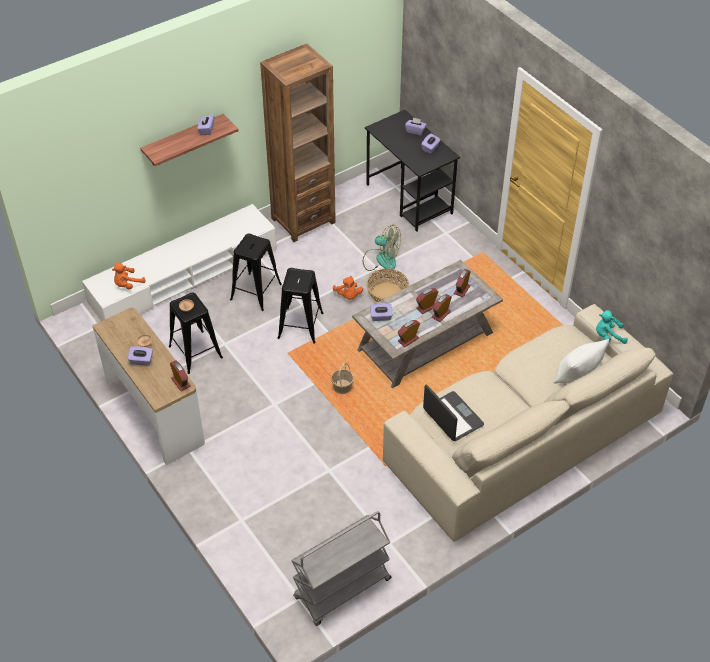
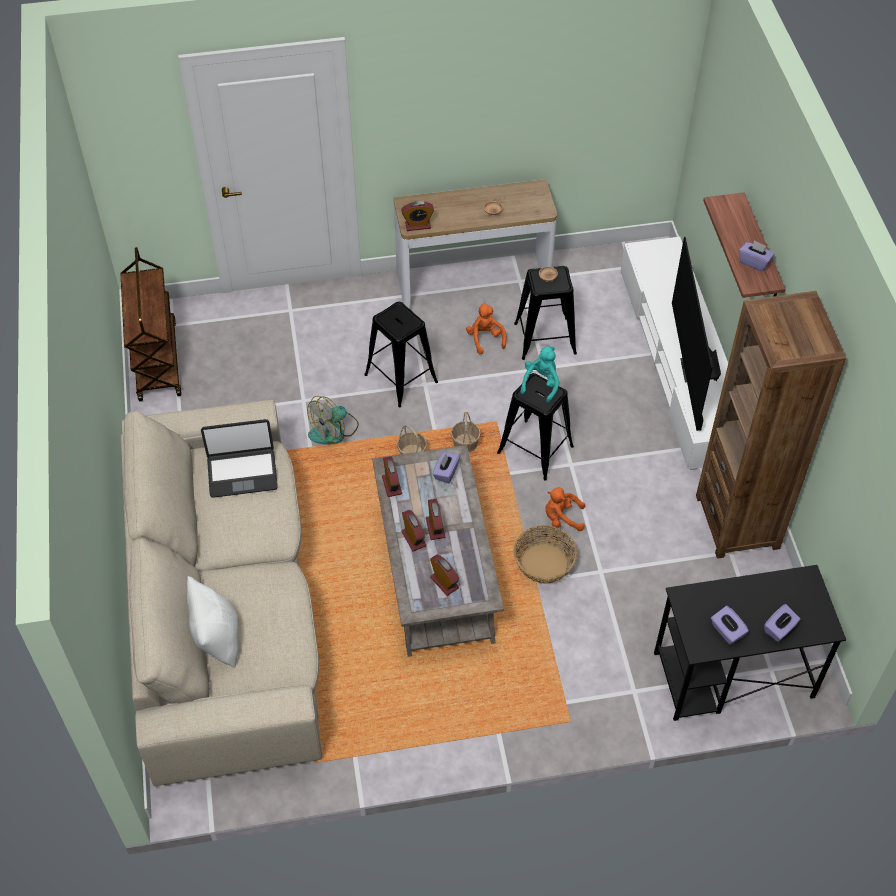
camera: 115 degrees right, 5 degrees up
(127, 284) = (653, 273): orange plush toy -> orange plush toy (485, 338)
(141, 361) = (468, 203): purple tissue box -> none
(212, 242) = (693, 370): none -> television
(256, 292) = (618, 424): black stool -> black stool (401, 378)
(316, 362) = (465, 444): none -> basket
(342, 589) = (156, 360): grey cart -> brown cart
(381, 259) = (615, 583): fan -> fan (334, 430)
(608, 336) = (241, 693): turquoise plush toy -> turquoise plush toy (541, 383)

